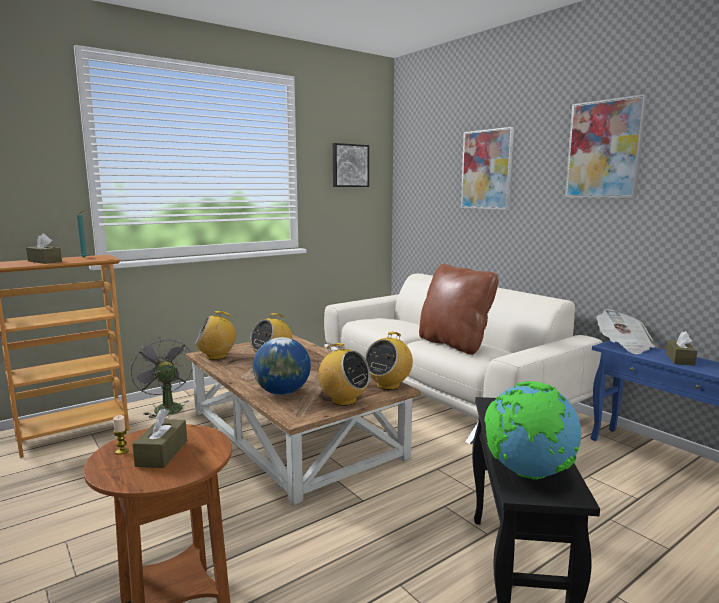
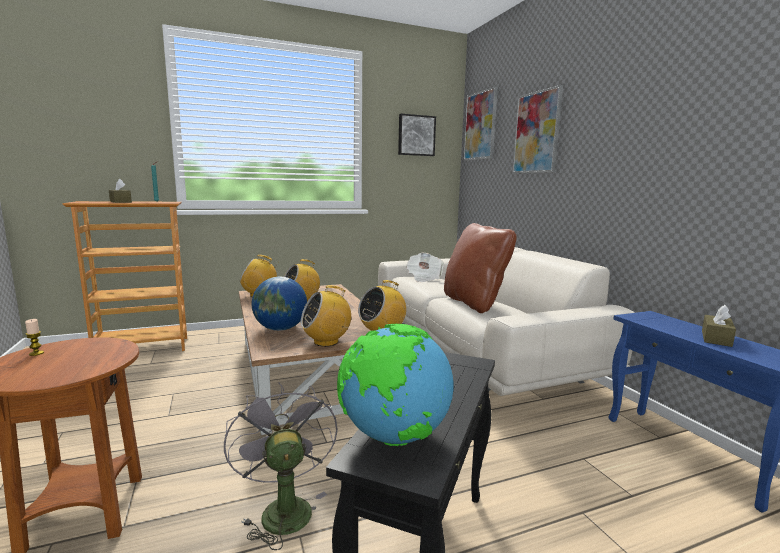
camera: 15 degrees right, 0 degrees up
(162, 453) = (63, 359): brown tissue box -> none
(165, 408) = (225, 337): grey fan -> grey fan (283, 508)
(343, 400) = (326, 342): radio -> radio turned 105 degrees clockwise
(604, 149) = (651, 97): picture -> picture (480, 126)
(623, 346) = (653, 318): newspaper -> newspaper (424, 278)

